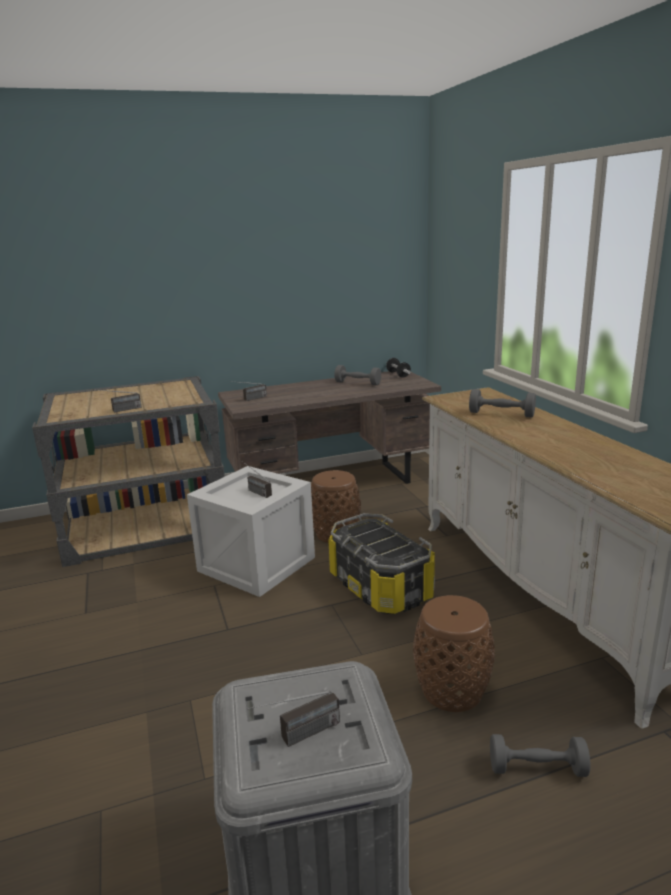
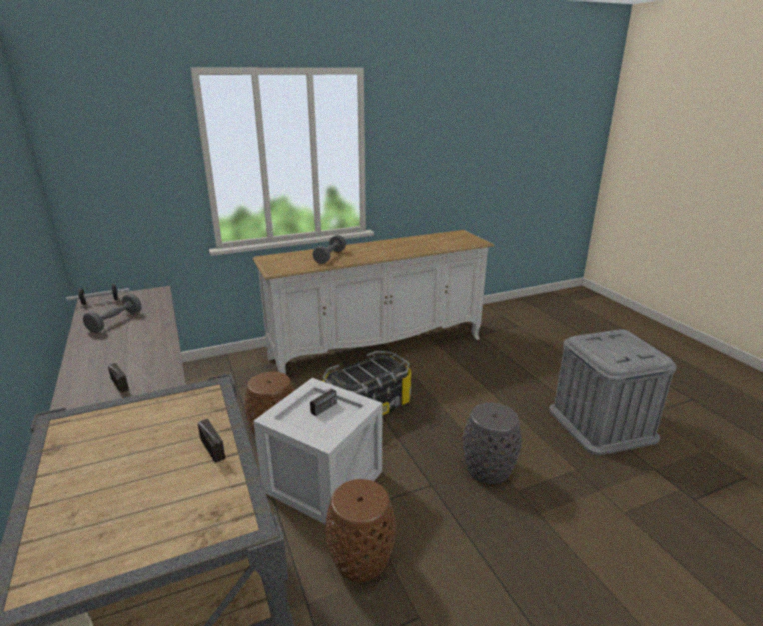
camera: 95 degrees left, 5 degrees up
(237, 678) = (488, 469): none -> grey stool
(297, 737) = (630, 347): radio -> none
(452, 691) = (472, 382): brown stool -> brown stool (361, 559)
(537, 768) = (514, 364): grey dumbbell -> none

